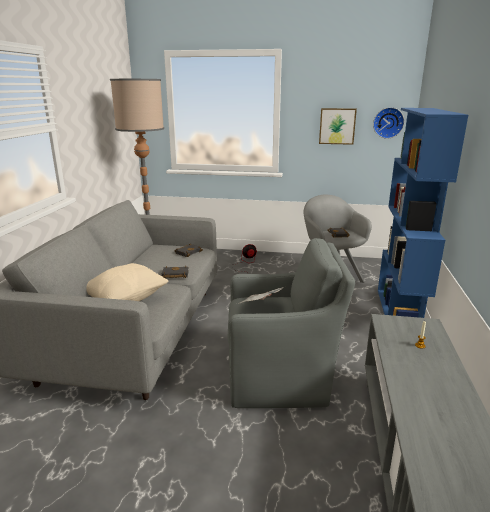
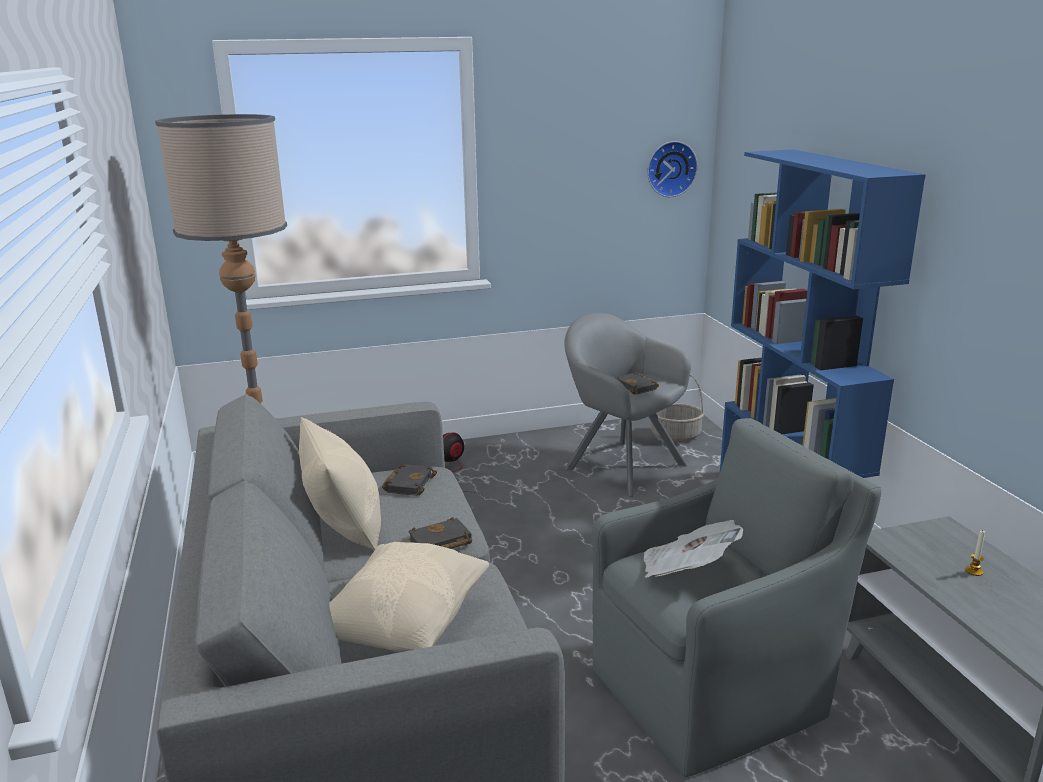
camera: 25 degrees left, 0 degrees up
(146, 262) = (345, 527): none -> beige pillow
(337, 126) = (584, 181): picture -> none
(371, 268) = (675, 436): none -> basket

